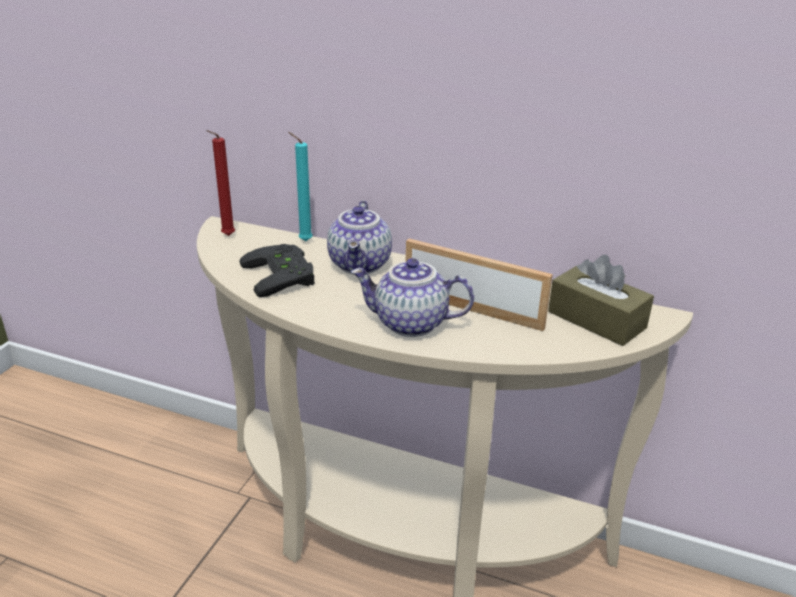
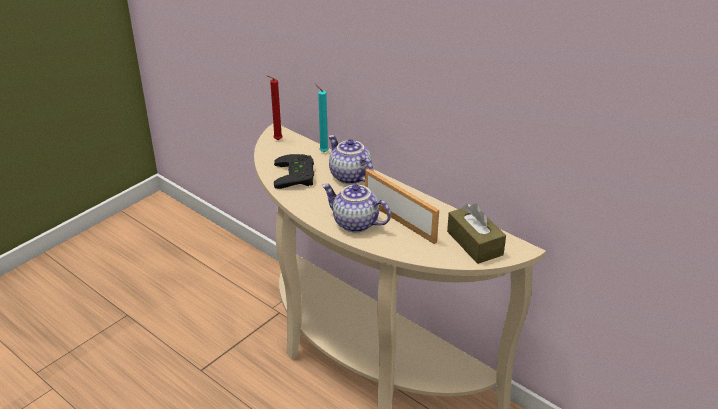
camera: 20 degrees right, 5 degrees up
(361, 265) = (349, 176): teapot -> teapot turned 120 degrees clockwise

